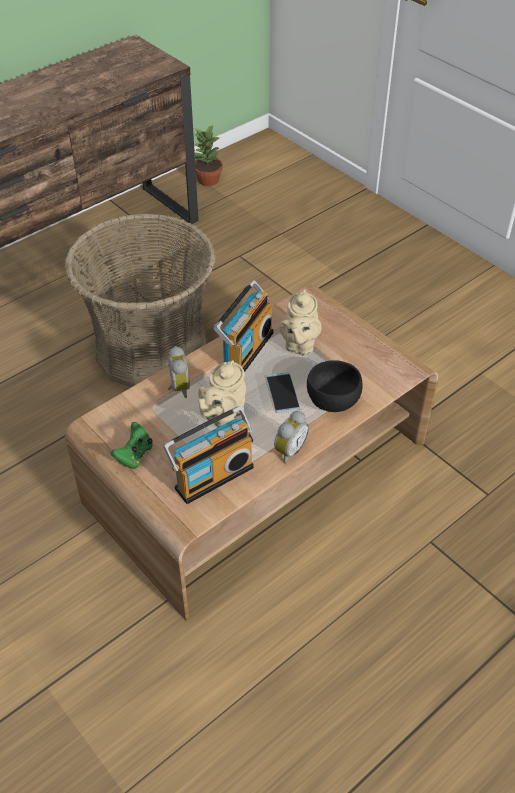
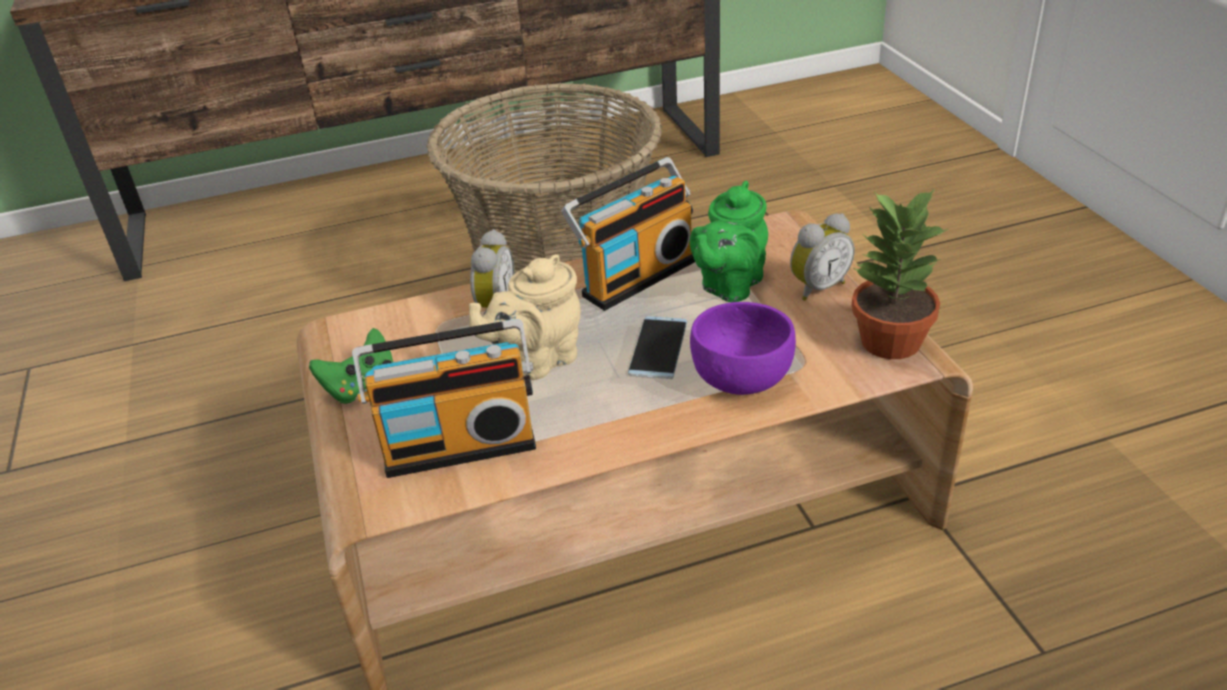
camera: 25 degrees right, 10 degrees down
(207, 180) = (758, 111): potted plant -> potted plant (888, 341)
(288, 450) = (614, 437): alarm clock -> alarm clock (817, 287)
(299, 345) = (729, 286): beige teapot -> green teapot
(333, 399) = (742, 375): black bowl -> purple bowl

